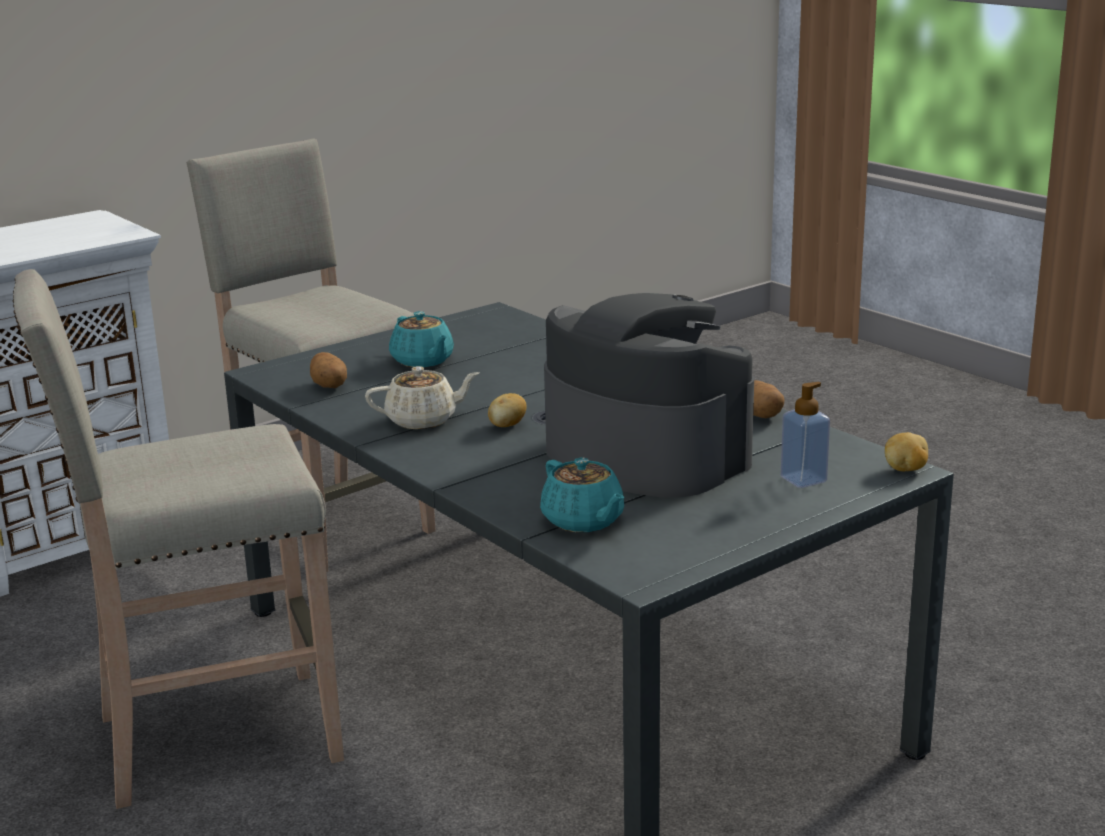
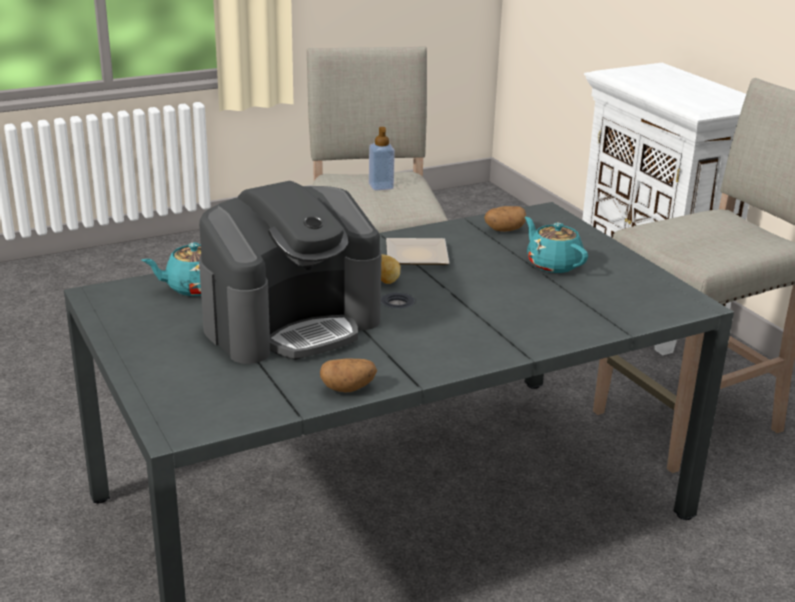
camera: 100 degrees right, 5 degrees up
(423, 361) = (553, 264): turquoise teapot -> turquoise teapot turned 75 degrees clockwise
(423, 420) = (414, 255): beige teapot -> plate
(803, 479) = (194, 379): soap dispenser -> soap dispenser (381, 186)
(905, 469) = (175, 432): potato -> none

